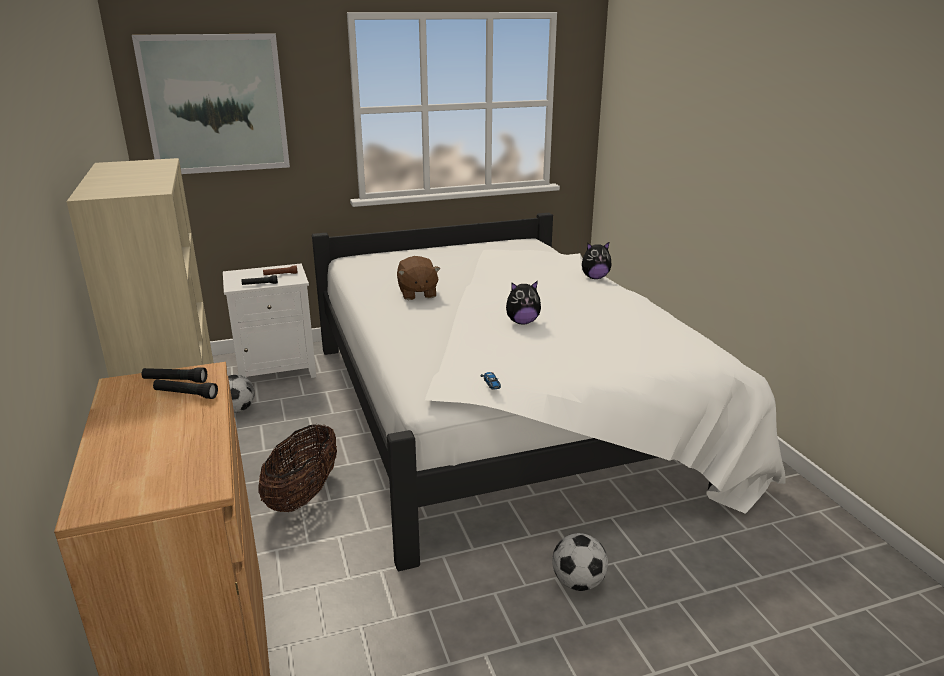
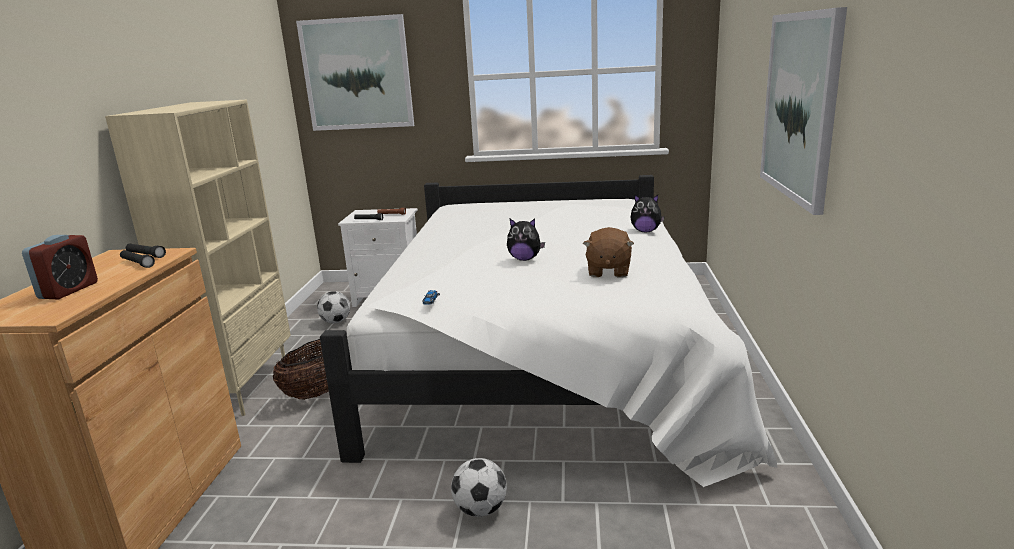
camera: 25 degrees right, 5 degrees down
(158, 447) = (68, 291): none -> alarm clock
(417, 293) = (469, 232): brown plush toy -> brown plush toy (608, 271)
(772, 165) = (800, 106): none -> picture

